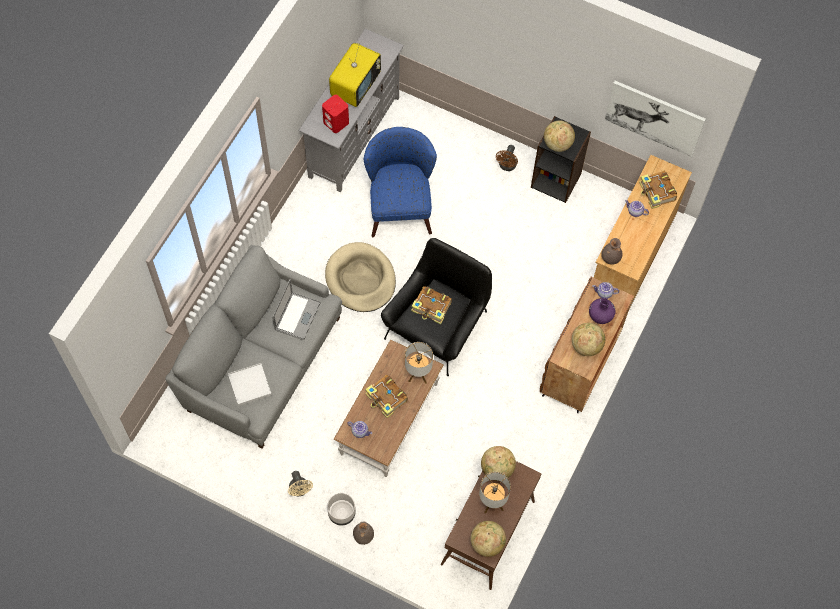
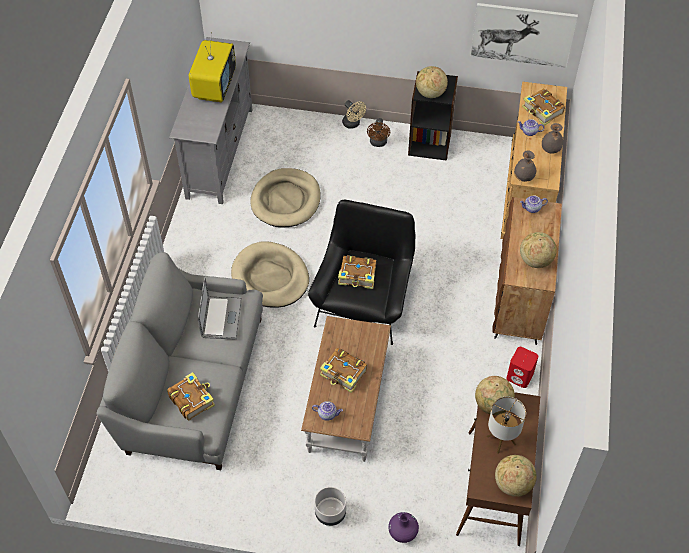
camera: 15 degrees left, 10 degrees down
(249, 385) = (191, 399): white tray -> book
(300, 490) = (276, 502): beige fan -> beige fan (353, 124)
(336, 122) = (206, 121): red speaker -> red speaker (520, 376)
(363, 536) = (362, 530): grey vase -> grey vase (550, 150)
(400, 204) = (286, 200): blue armchair -> beige dog bed
(418, 374) = (368, 341): table lamp -> none
(600, 316) = (537, 229): purple vase -> purple vase (402, 532)

